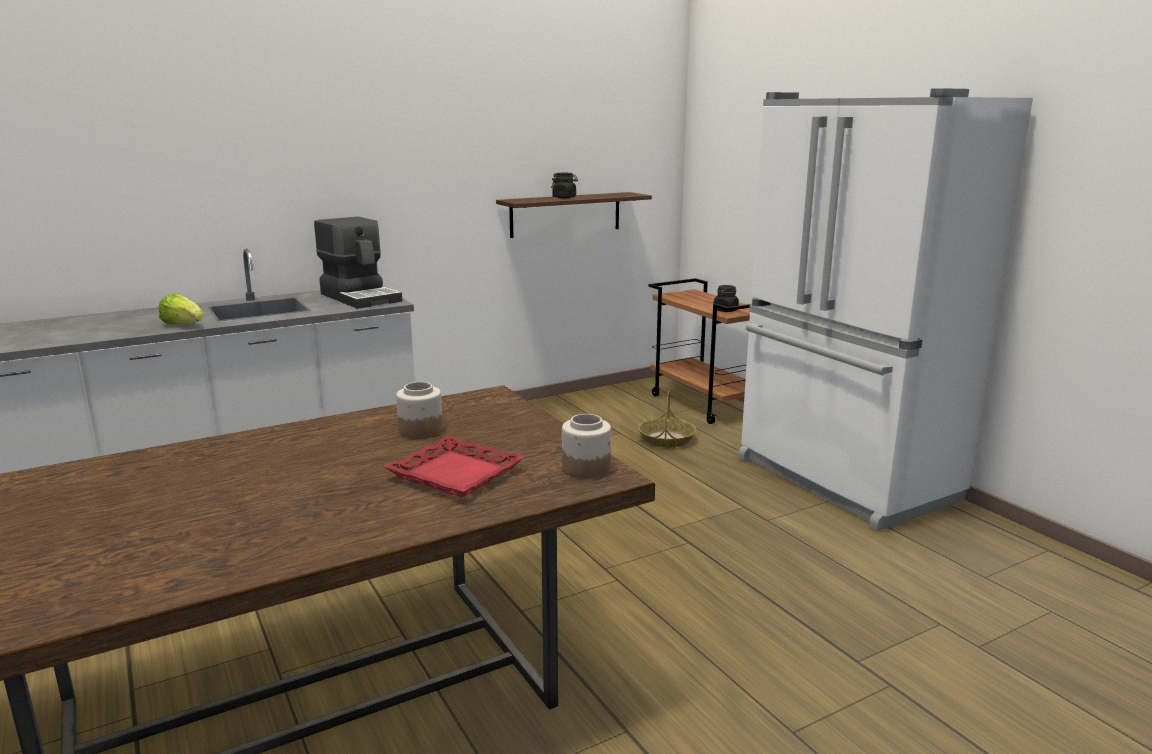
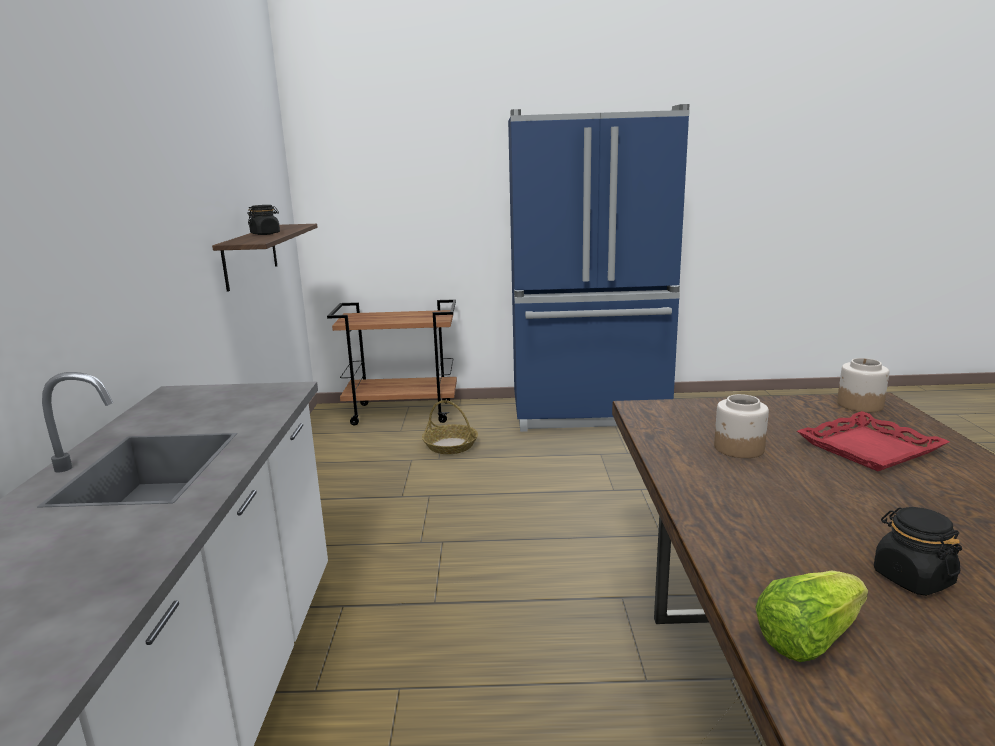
camera: 60 degrees left, 0 degrees up
(183, 325) = (148, 534): lettuce -> lettuce (807, 638)
(361, 297) = (222, 400): coffee machine -> none
(725, 310) = (428, 318): black jar -> black jar (912, 578)
(843, 480) = (590, 413): white fridge -> blue fridge

